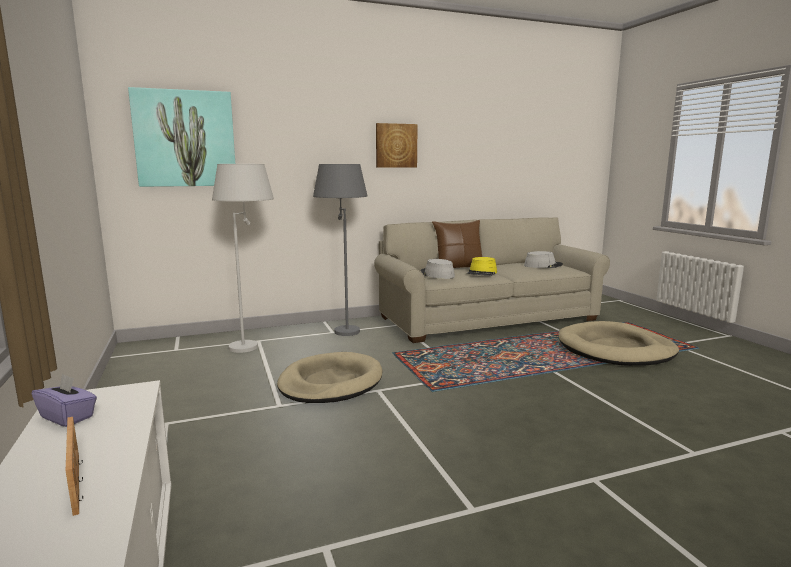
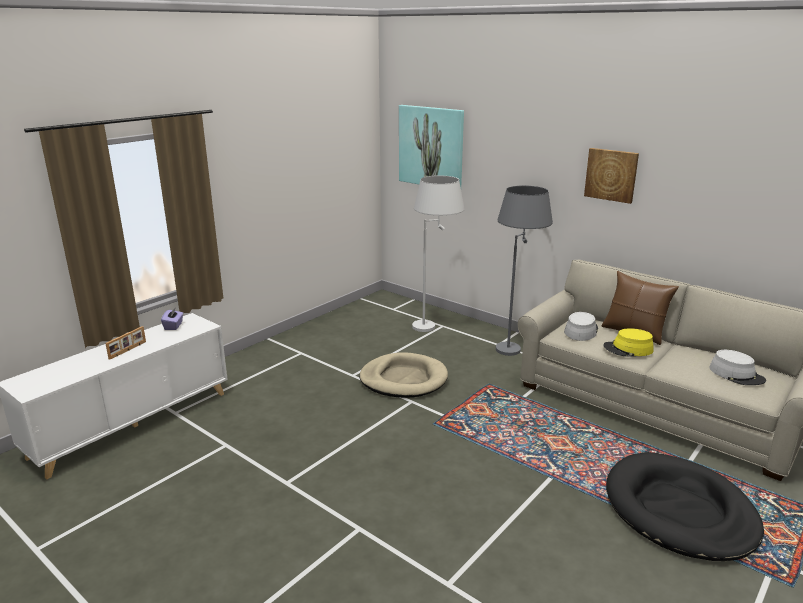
camera: 60 degrees right, 10 degrees up
(615, 349) = (679, 510): beige dog bed -> black dog bed

